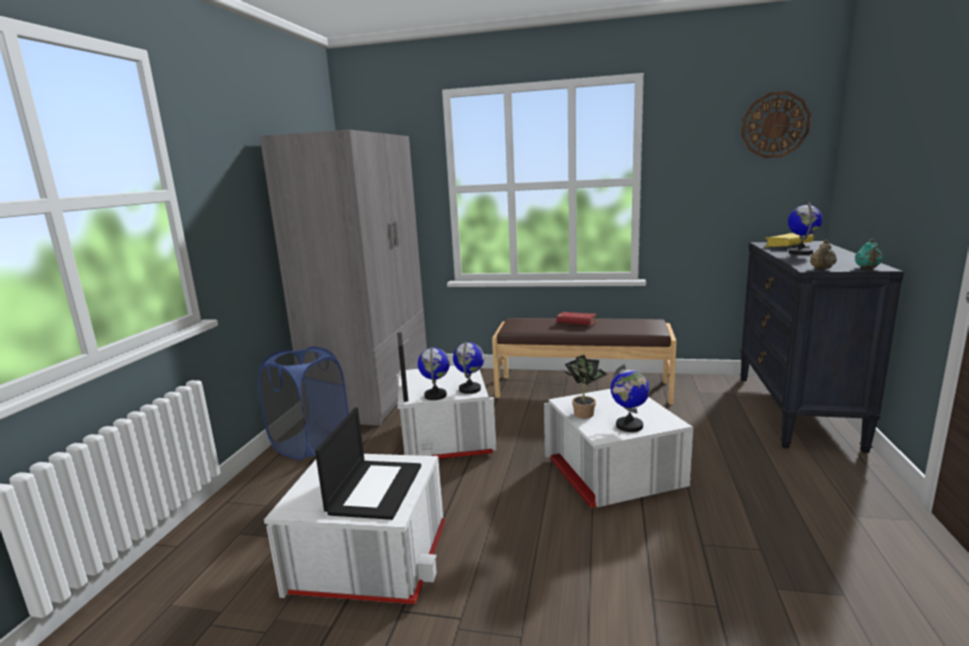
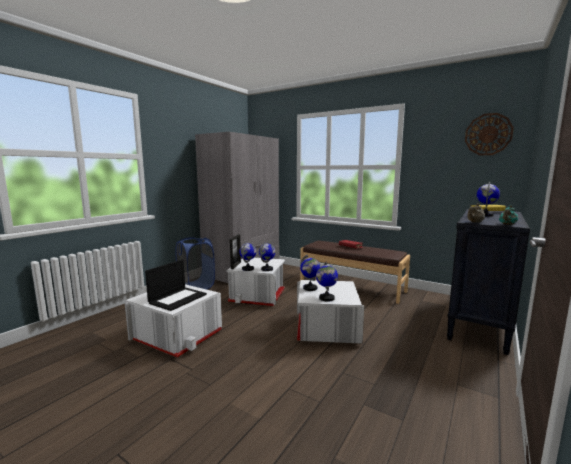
camera: 20 degrees right, 5 degrees down
(583, 412) = (310, 288): potted plant -> globe

